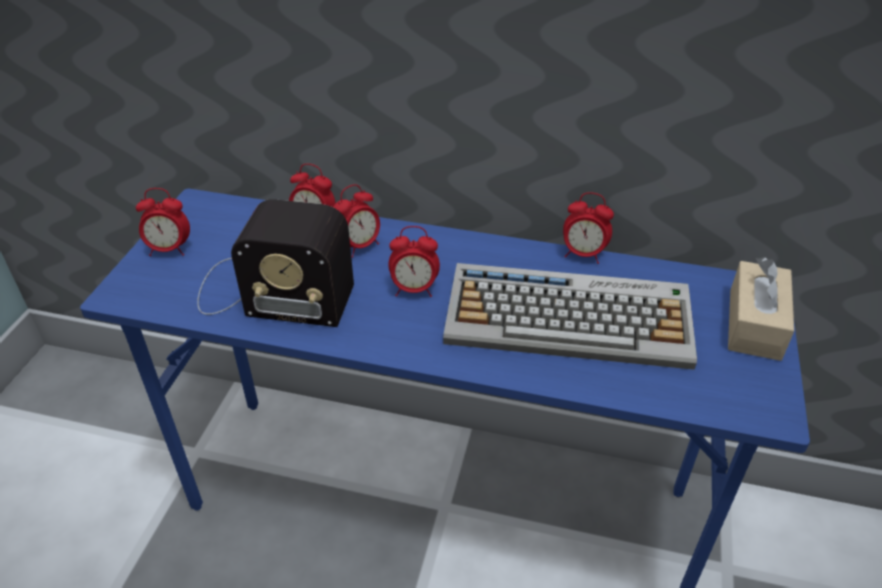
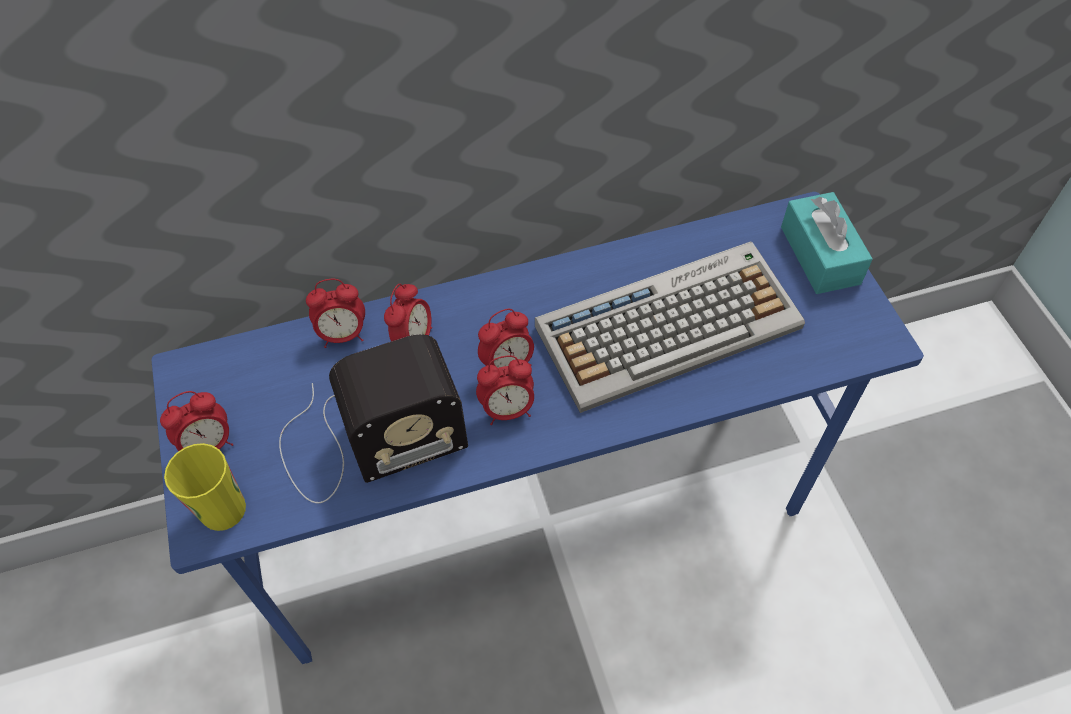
camera: 30 degrees left, 15 degrees up
(141, 289) = (223, 509): none -> cup
(583, 254) = (633, 246): alarm clock -> alarm clock (507, 410)
(754, 324) = (820, 255): beige tissue box -> turquoise tissue box

